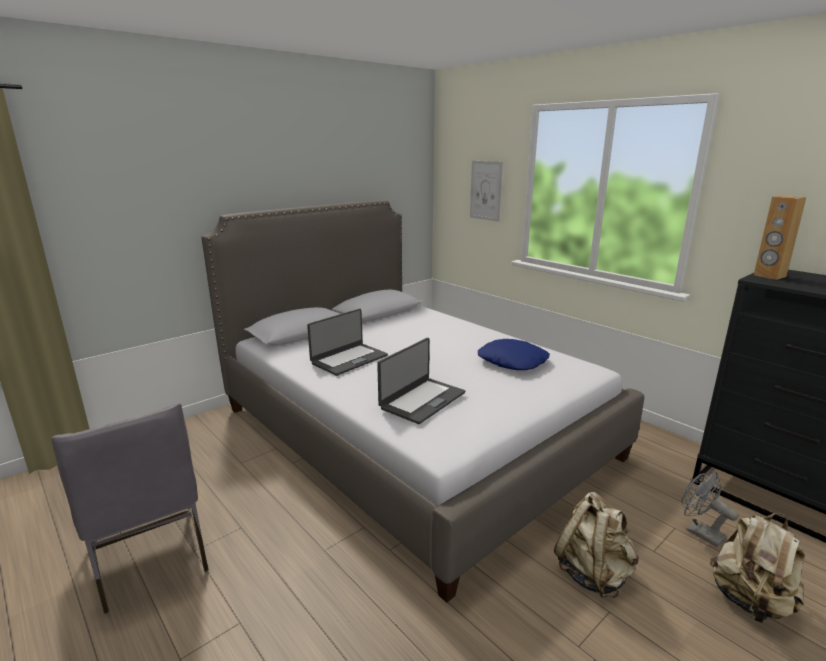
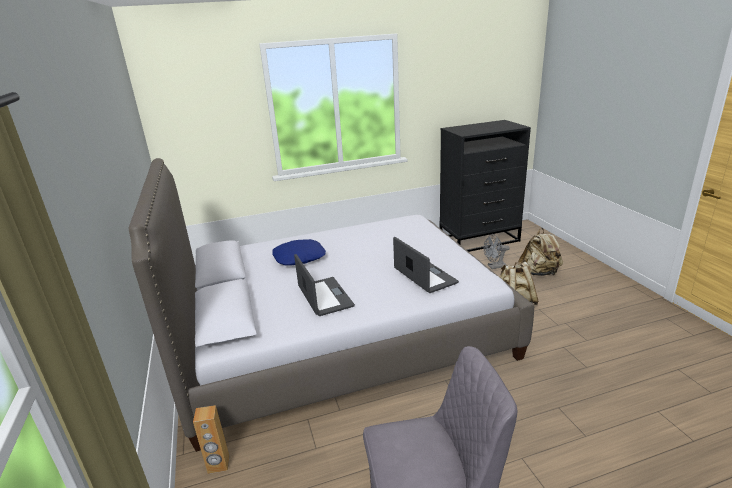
camera: 65 degrees left, 5 degrees up
(486, 190) = (223, 125): picture -> none
(513, 361) = (383, 236): blue pillow -> blue pillow (299, 257)
(769, 276) = (460, 131): brown speaker -> brown speaker (218, 465)

